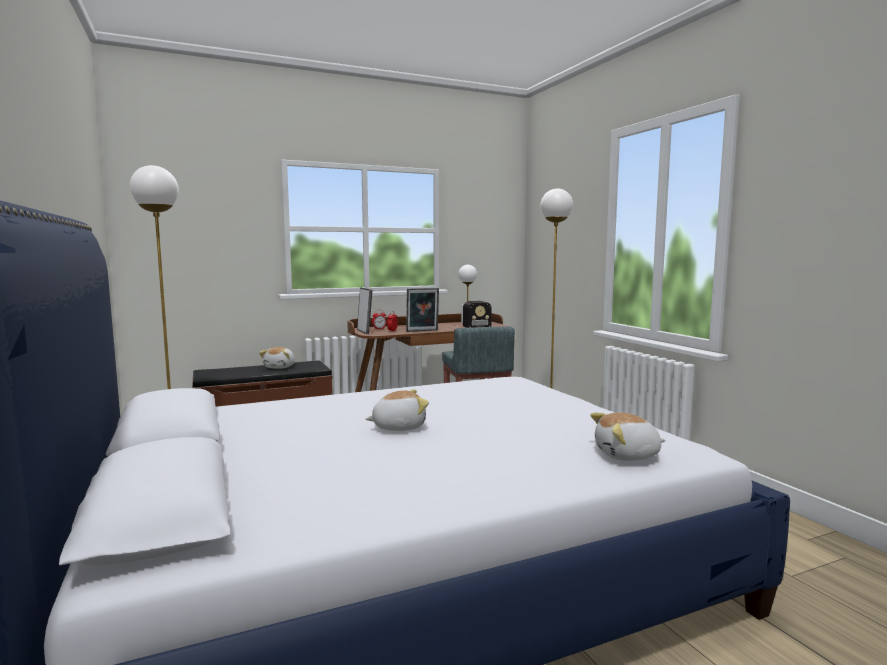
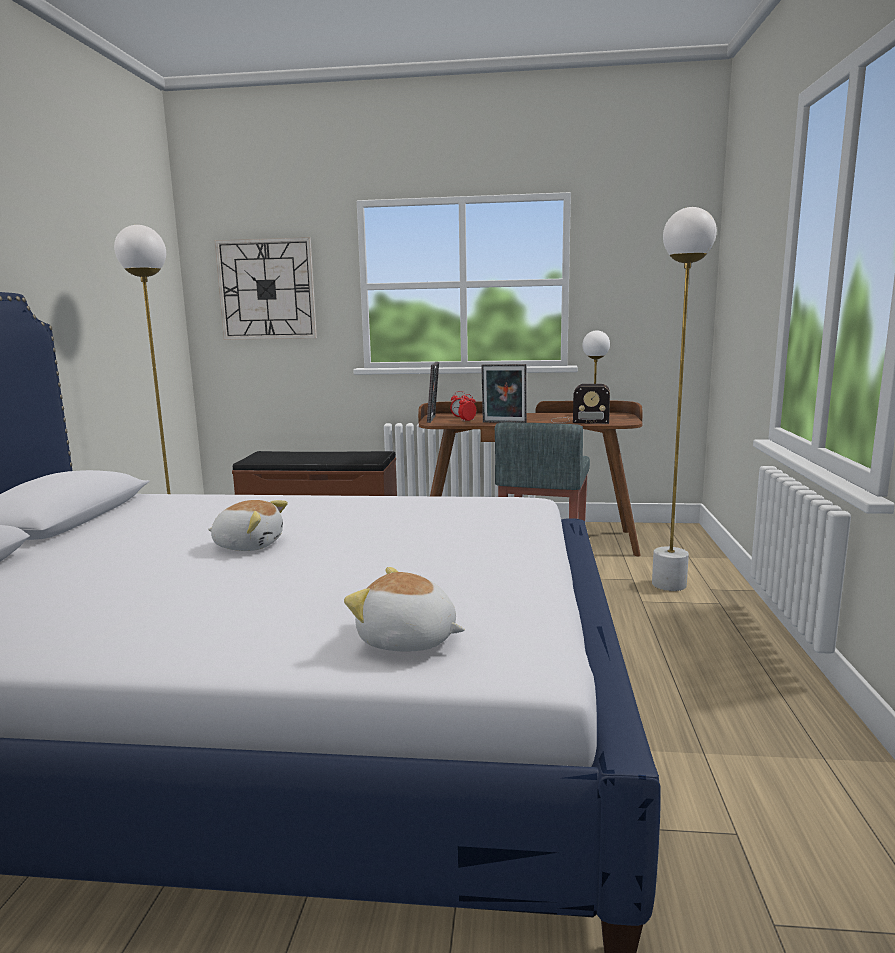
camera: 30 degrees right, 5 degrees up
(197, 227) = (267, 289): none -> wall clock
(280, 367) = (337, 455): plush toy -> none

